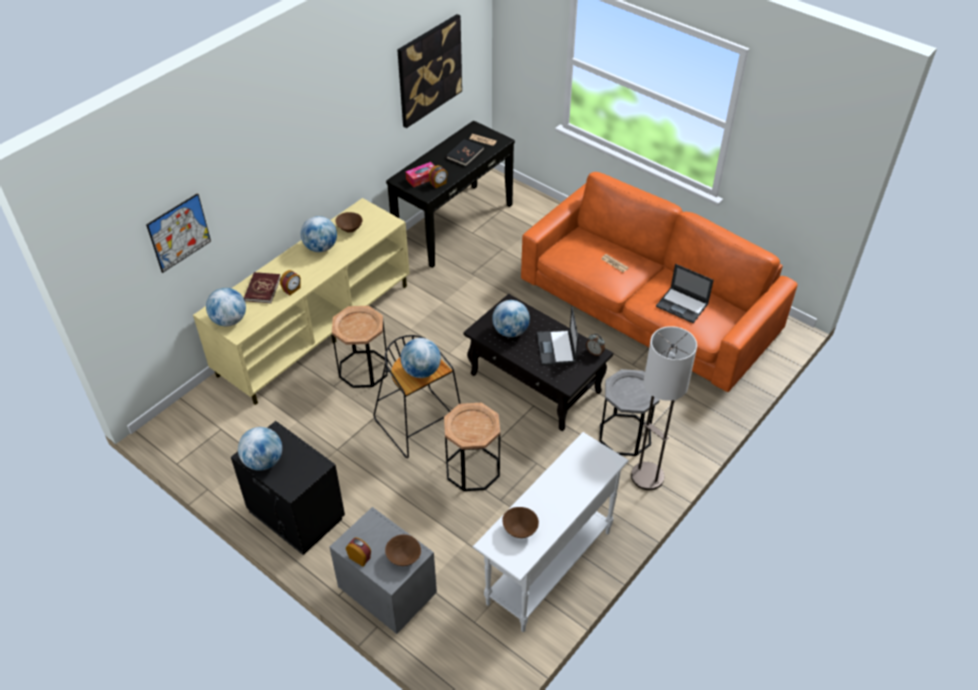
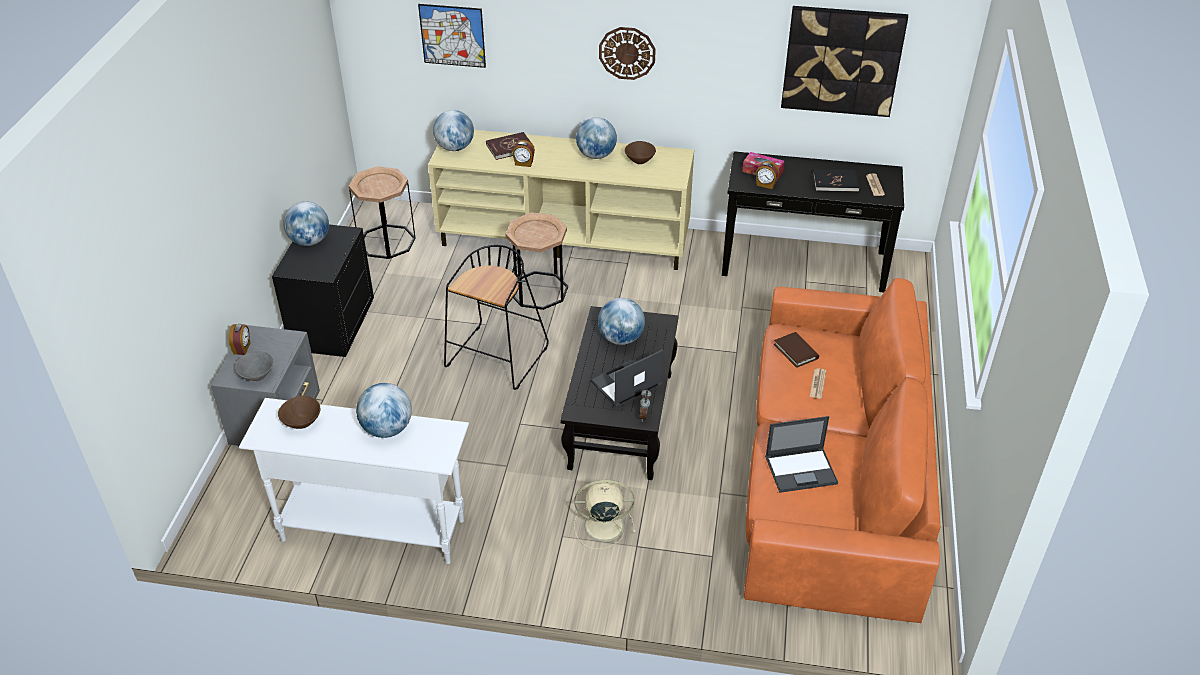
camera: 60 degrees right, 5 degrees down
(306, 156) = (627, 53): none -> wall clock
(404, 558) = (257, 376): brown bowl -> grey bowl
(421, 371) = (486, 286): globe -> globe (387, 429)
(472, 469) = (465, 420): brown side table -> brown side table (387, 241)
(579, 258) = (796, 351): none -> brown book
(625, 435) = (602, 526): grey side table -> beige fan
(647, 476) = (552, 569): floor lamp -> none
(682, 305) = (801, 470): laptop -> laptop turned 105 degrees counterclockwise

